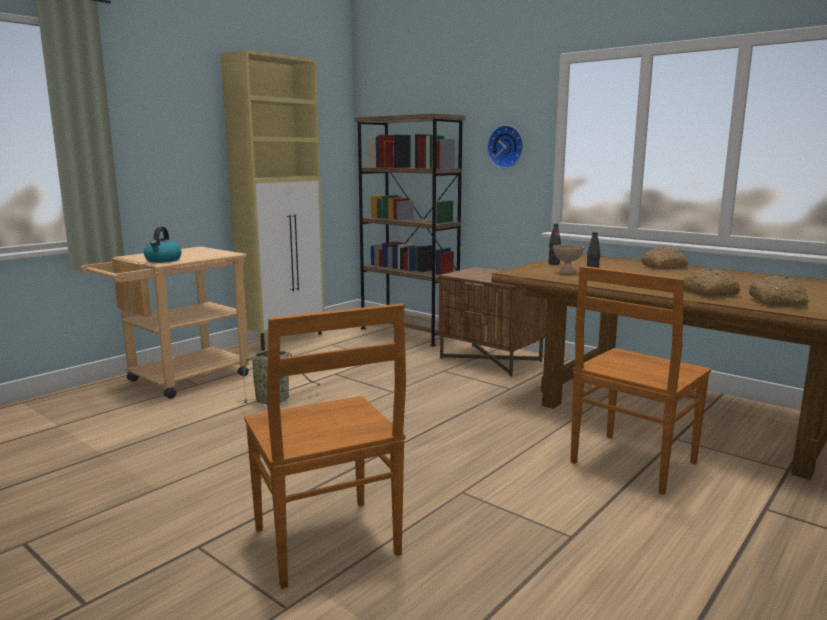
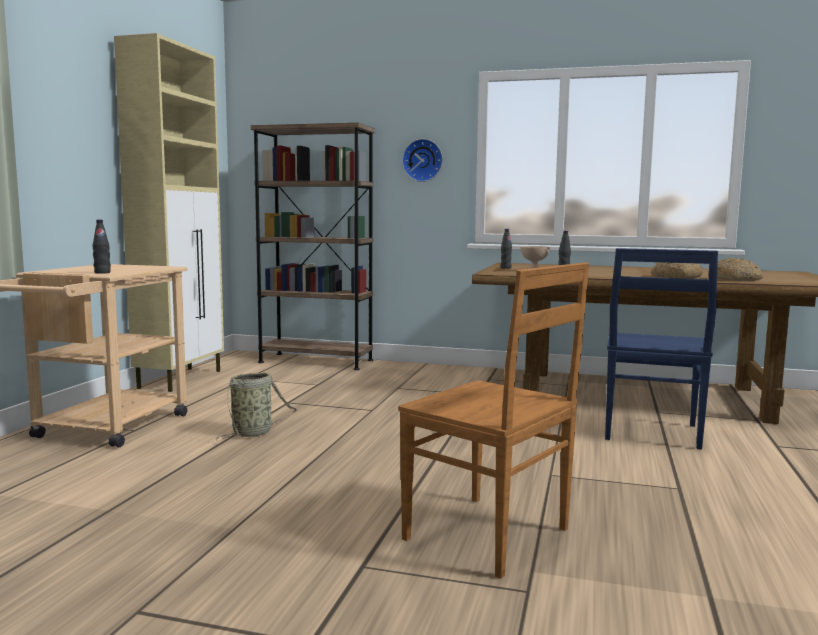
camera: 25 degrees left, 5 degrees down
(163, 260) = (102, 273): kettle -> black bottle
(491, 360) = (430, 375): brown nightstand -> none
(631, 464) = (651, 433): brown chair -> blue chair
(664, 266) = (596, 267): bread -> none

